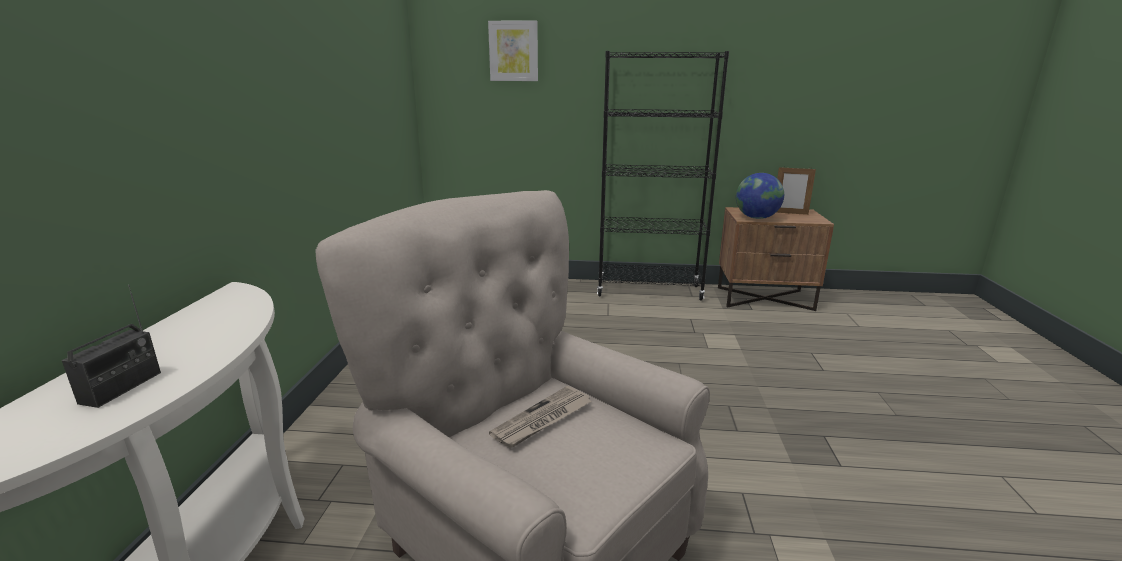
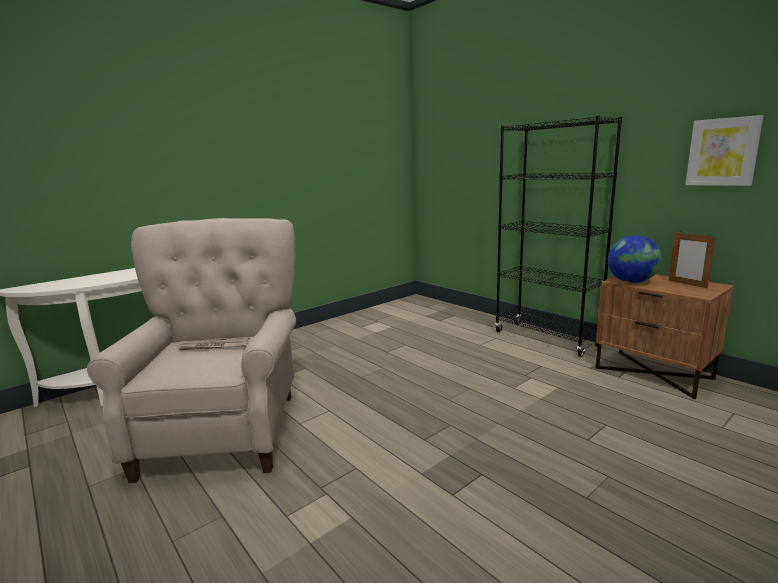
camera: 45 degrees right, 5 degrees down
(121, 387) = (95, 279): radio -> none
(513, 51) = (466, 131): picture -> picture (722, 152)

